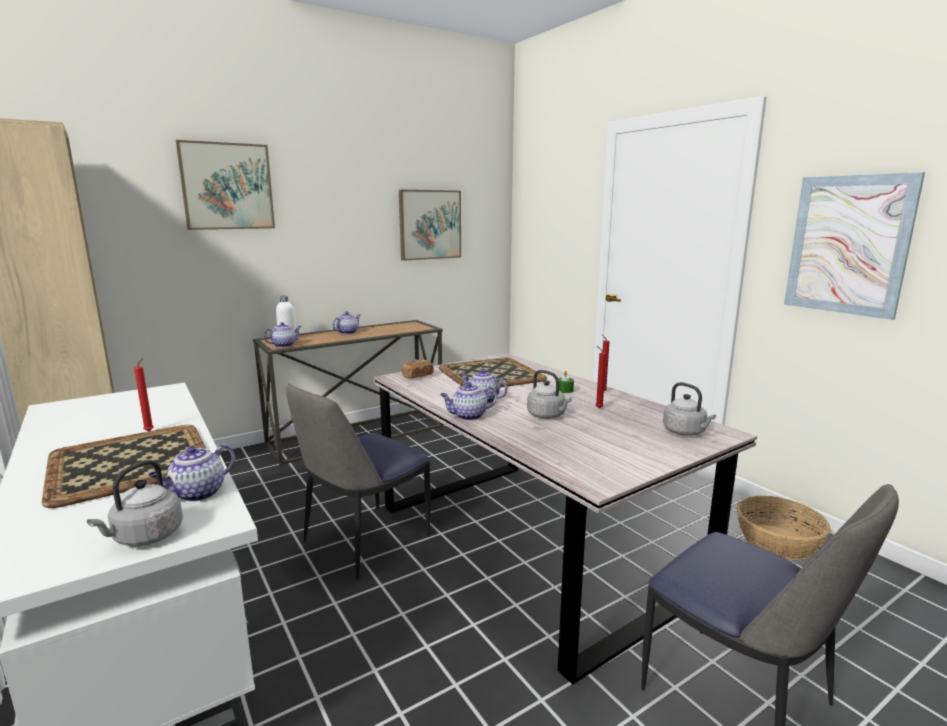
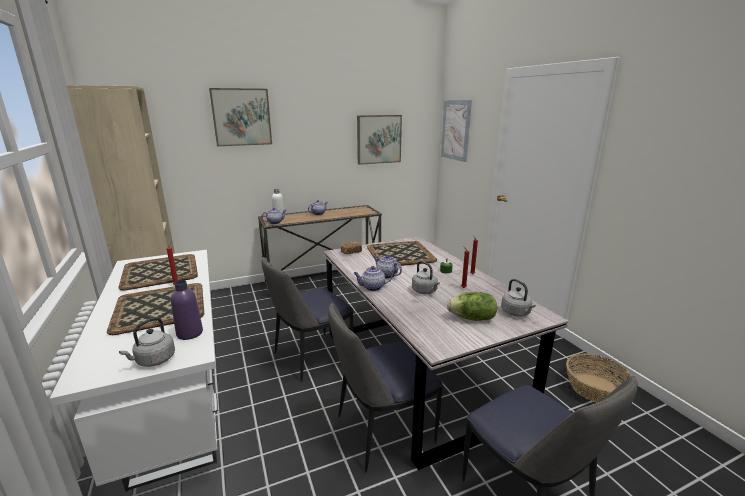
camera: 10 degrees right, 5 degrees up
(112, 416) = (159, 272): none -> tray
(197, 494) = (190, 333): teapot -> purple bottle
(502, 635) = (382, 431): none -> chair
(629, 443) = (472, 318): none -> lettuce
(848, 245) = (669, 178): picture -> picture (456, 130)

